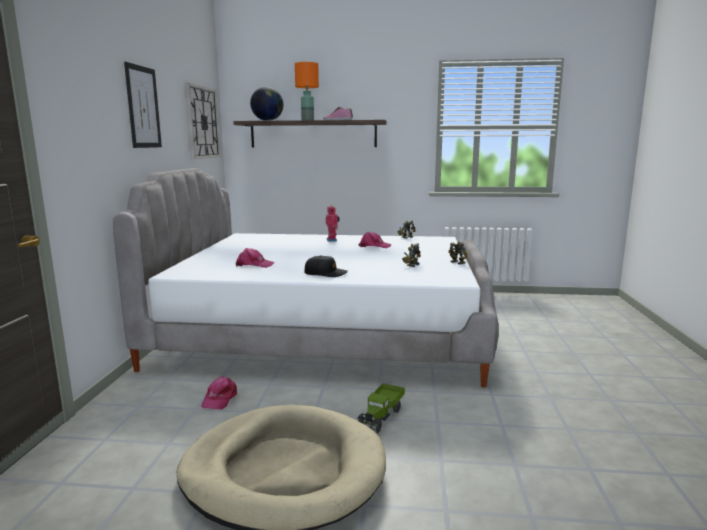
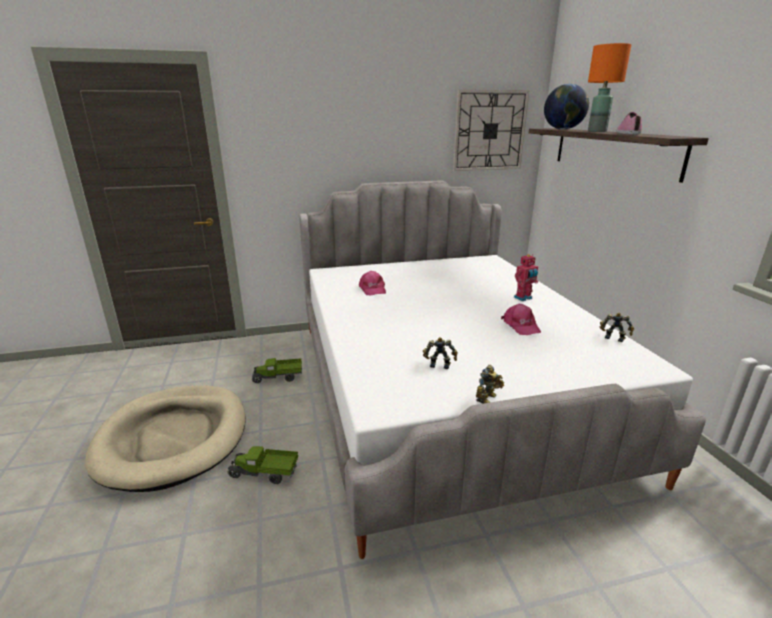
camera: 70 degrees right, 10 degrees up
(143, 107) = (367, 123): picture -> none
(219, 399) = (278, 377): pink cap -> toy truck
(325, 273) = (360, 323): black cap -> none

